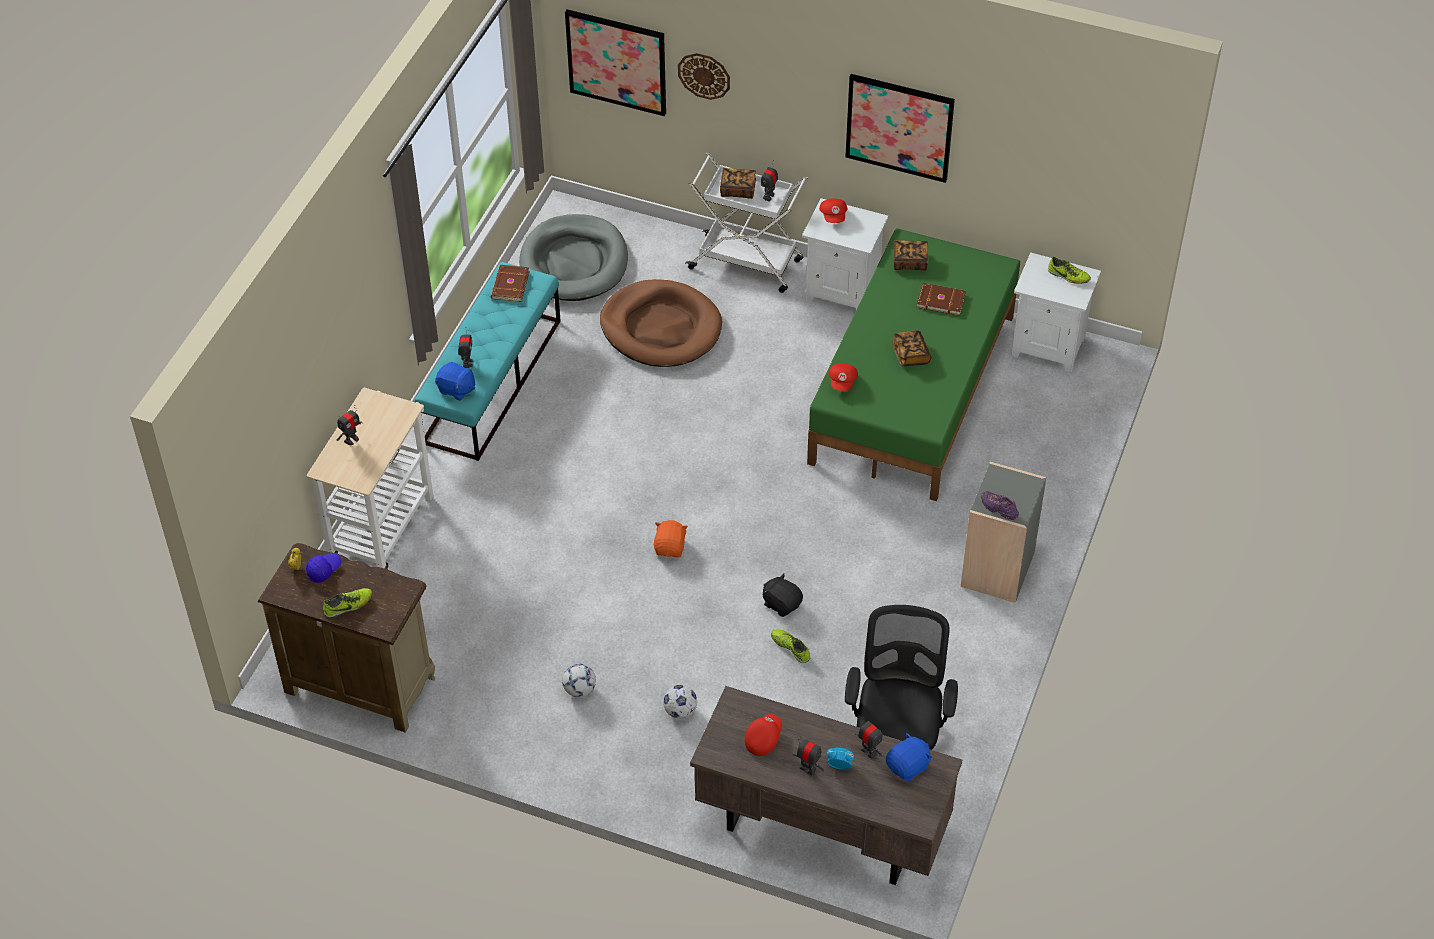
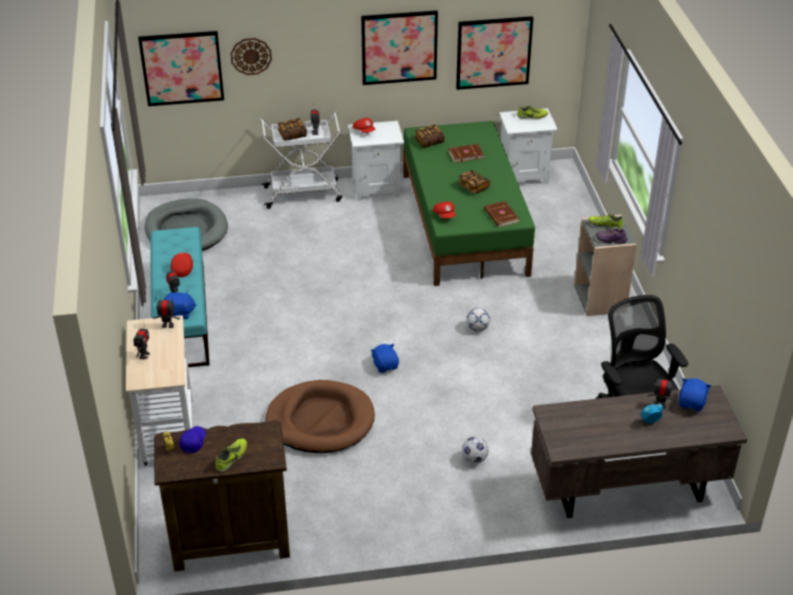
camera: 30 degrees left, 10 degrees down
(509, 285) = (169, 241): brown book -> brown book (500, 216)
(579, 690) = (395, 475): football -> football (477, 328)
(661, 328) = (275, 246): brown dog bed -> brown dog bed (320, 421)
(670, 547) = (385, 365): orange plush toy -> blue plush toy
(763, 739) = (586, 426): red cap -> red cap (182, 268)
(782, 603) = (486, 369): black plush toy -> none
(790, 647) = (513, 391): shoe -> shoe (605, 225)
(808, 769) = (631, 432): toy robot -> toy robot (168, 325)
(1030, 175) = (493, 52): none -> picture

